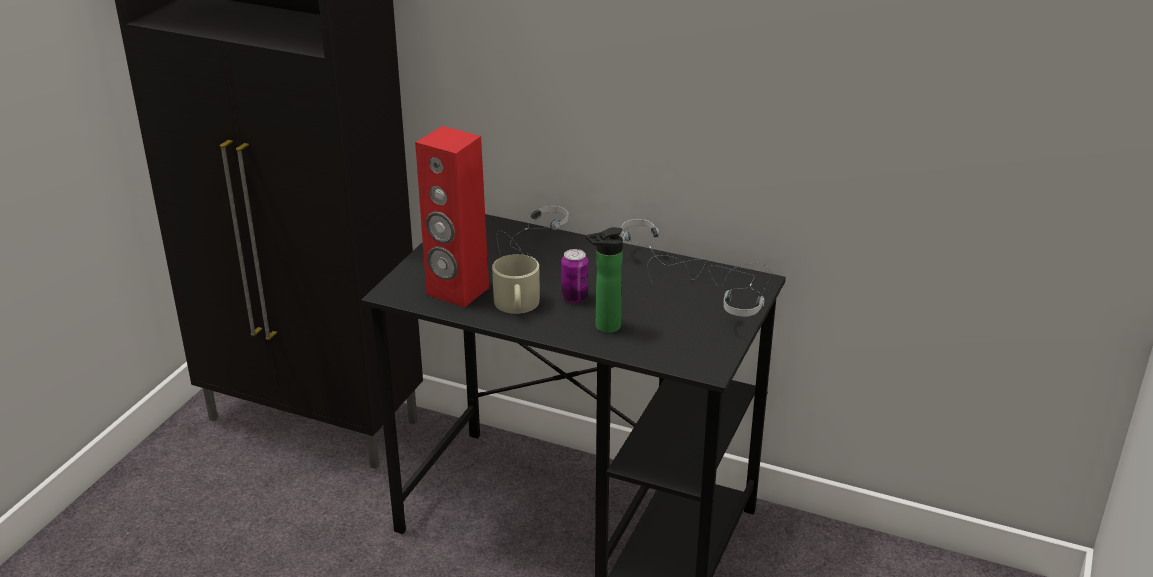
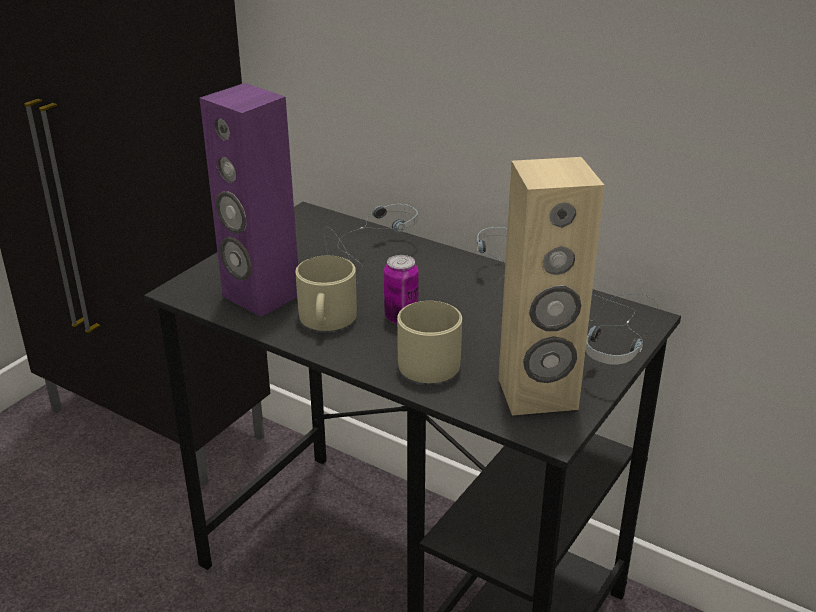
camera: 10 degrees right, 0 degrees up
(457, 291) = (260, 296): red speaker -> purple speaker
(604, 327) = (426, 360): bottle -> beige mug
(693, 344) = (538, 394): none -> beige speaker

